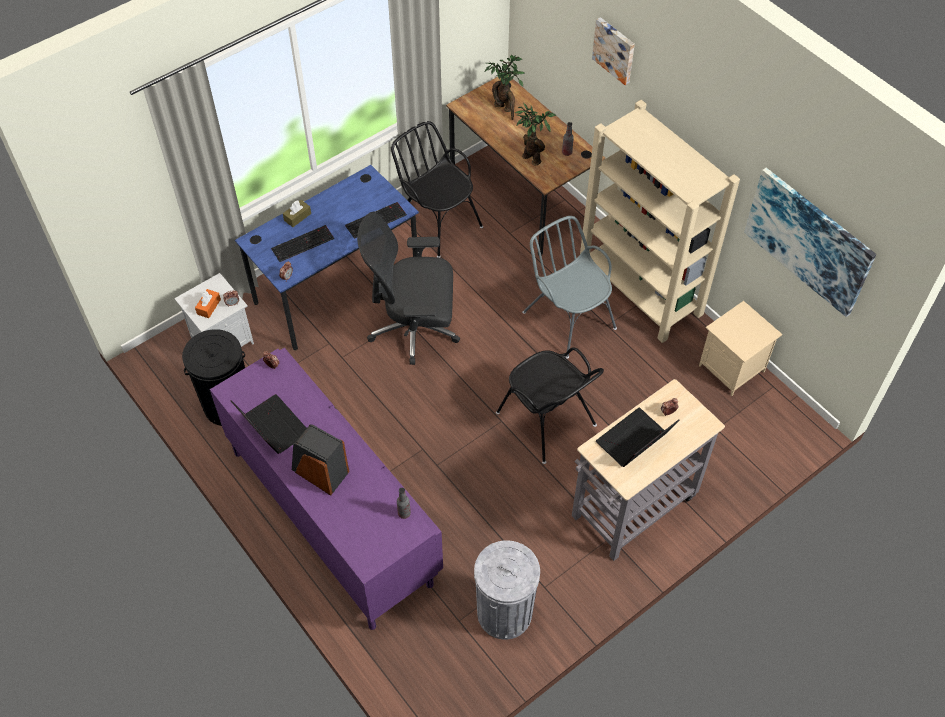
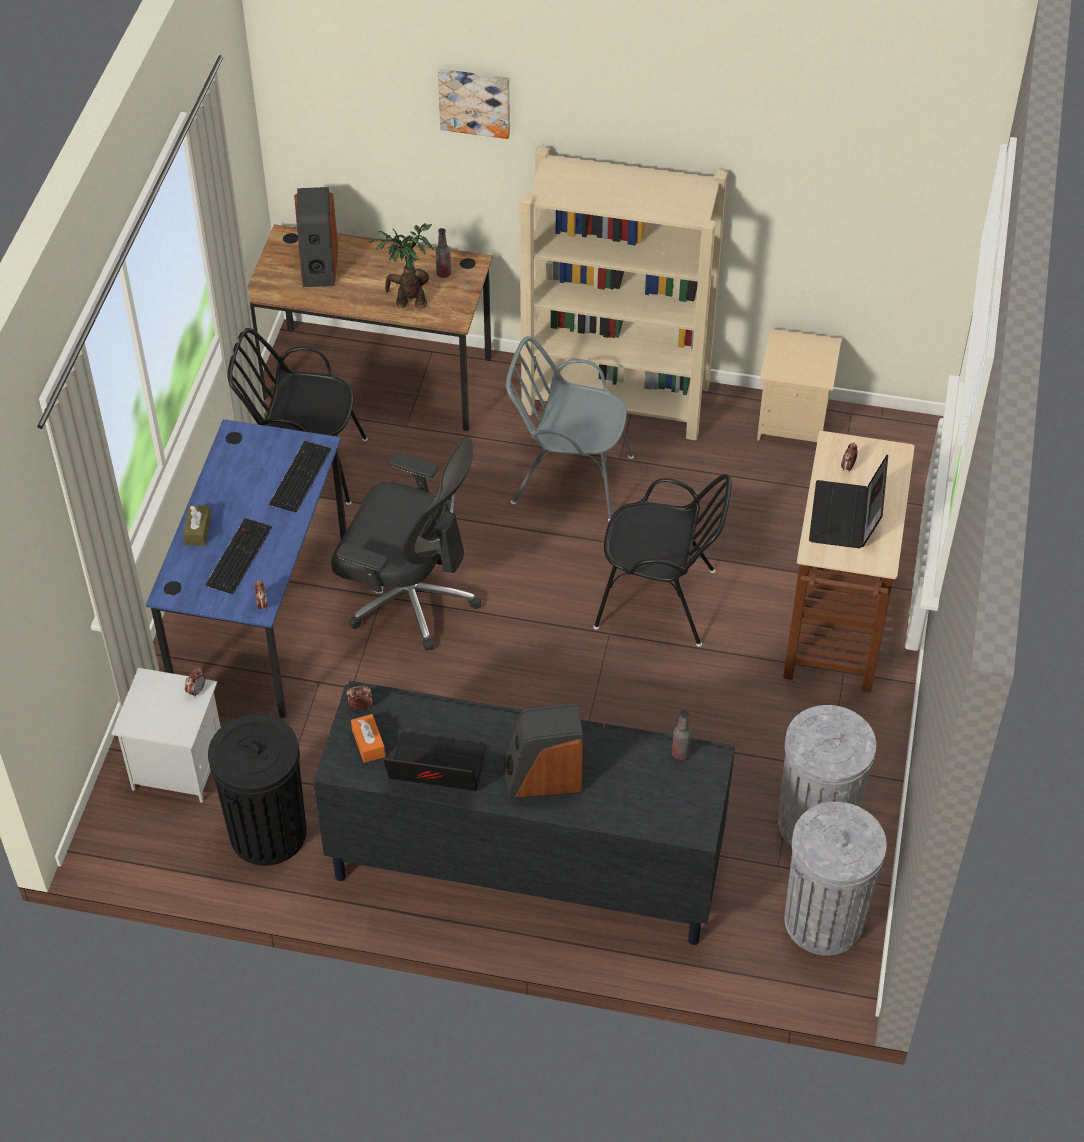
camera: 40 degrees left, 5 degrees down
(209, 307) = (169, 714): orange tissue box -> orange tissue box (368, 743)
(333, 514) = (526, 860): purple cabinet -> black cabinet
(415, 330) = (408, 601): office chair -> office chair turned 120 degrees counterclockwise
(452, 671) = (823, 920): none -> grey trash can
(505, 108) = (319, 265): potted plant -> speaker
(632, 508) = (835, 628): grey cart -> brown cart
(808, 241) = (849, 197): picture -> none

